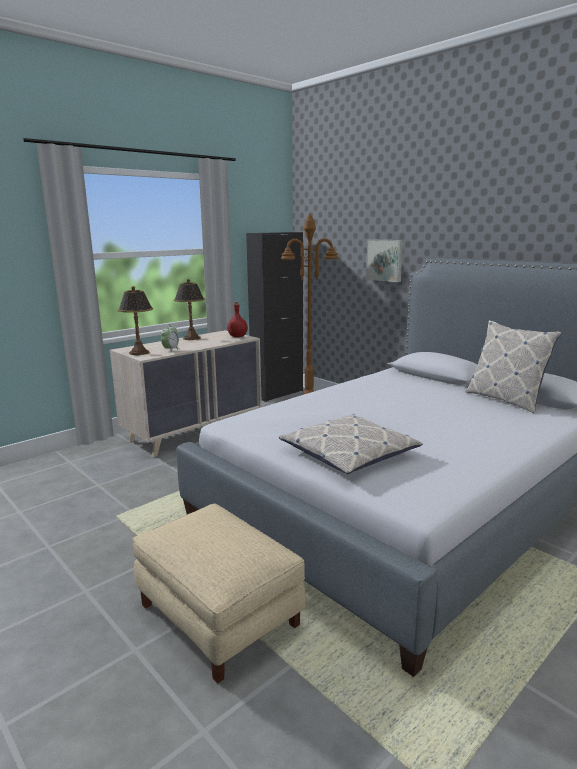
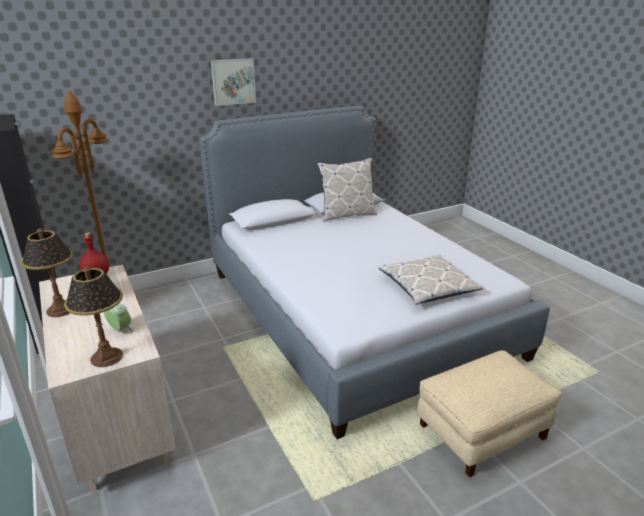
camera: 75 degrees left, 10 degrees up
(385, 260) = (152, 130): picture -> picture (233, 81)

